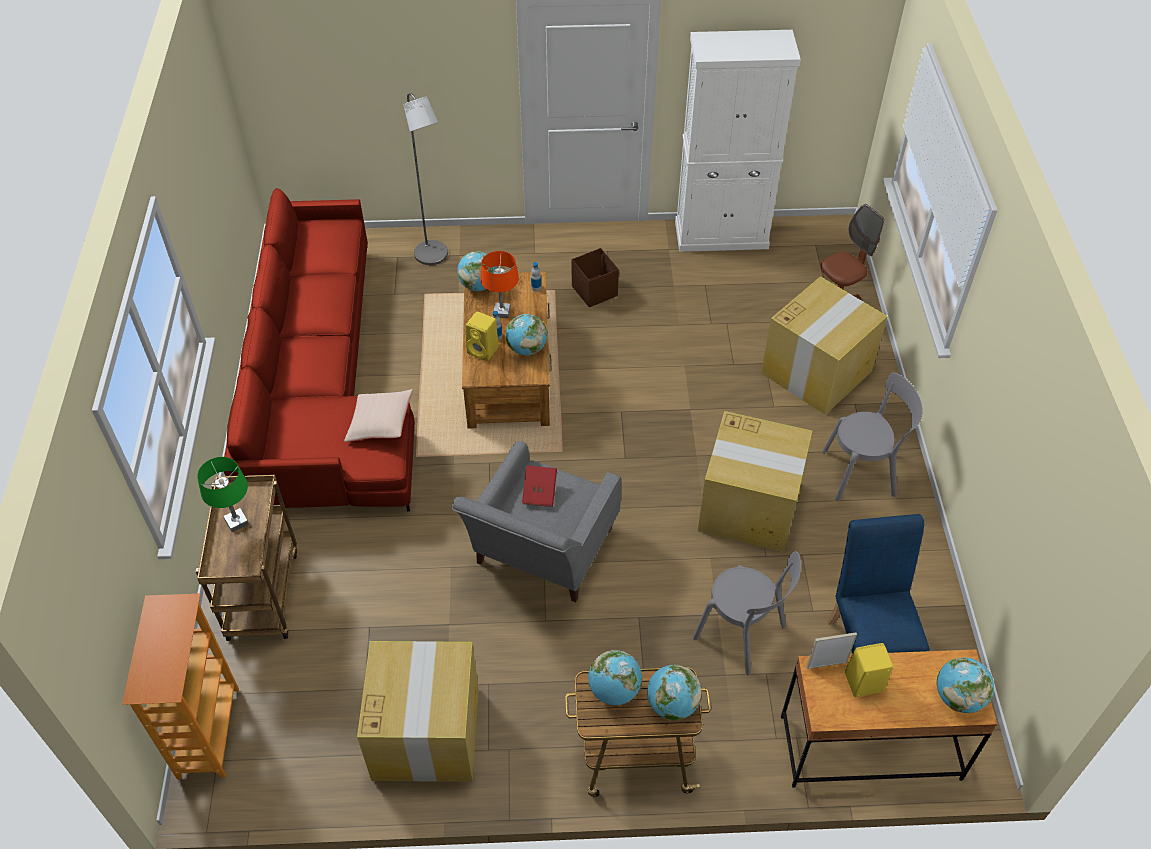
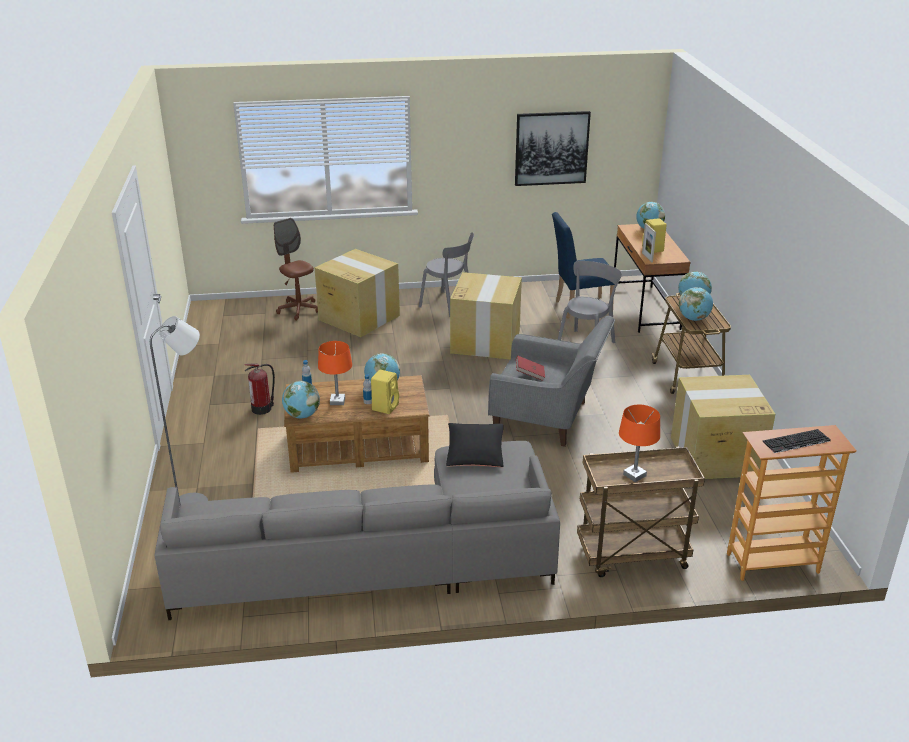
camera: 95 degrees left, 20 degrees down
(161, 643) = (796, 442): none -> keyboard
(236, 521) = (634, 475): green table lamp -> orange table lamp
(322, 387) = (383, 556): red sofa -> grey sofa
(380, 423) = (475, 454): beige pillow -> black pillow
(594, 291) = (262, 408): brown storage box -> fire extinguisher
(721, 235) = (202, 352): white cabinet -> none
(863, 473) = (449, 305): grey chair -> grey chair turned 135 degrees clockwise
(1035, 469) = (551, 148): none -> picture

